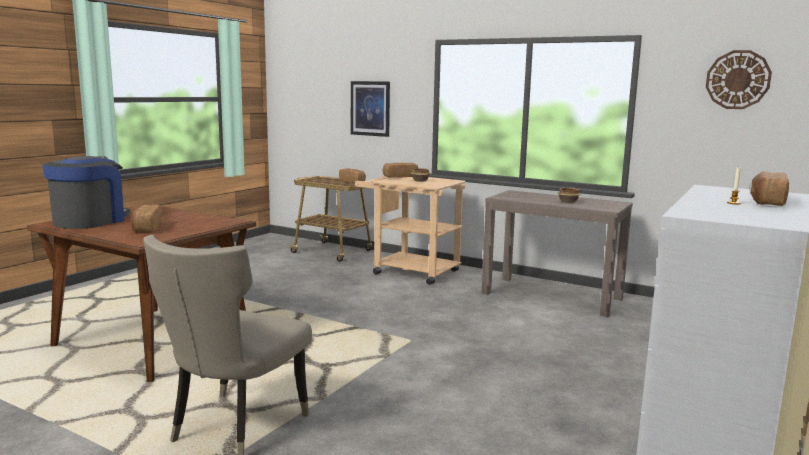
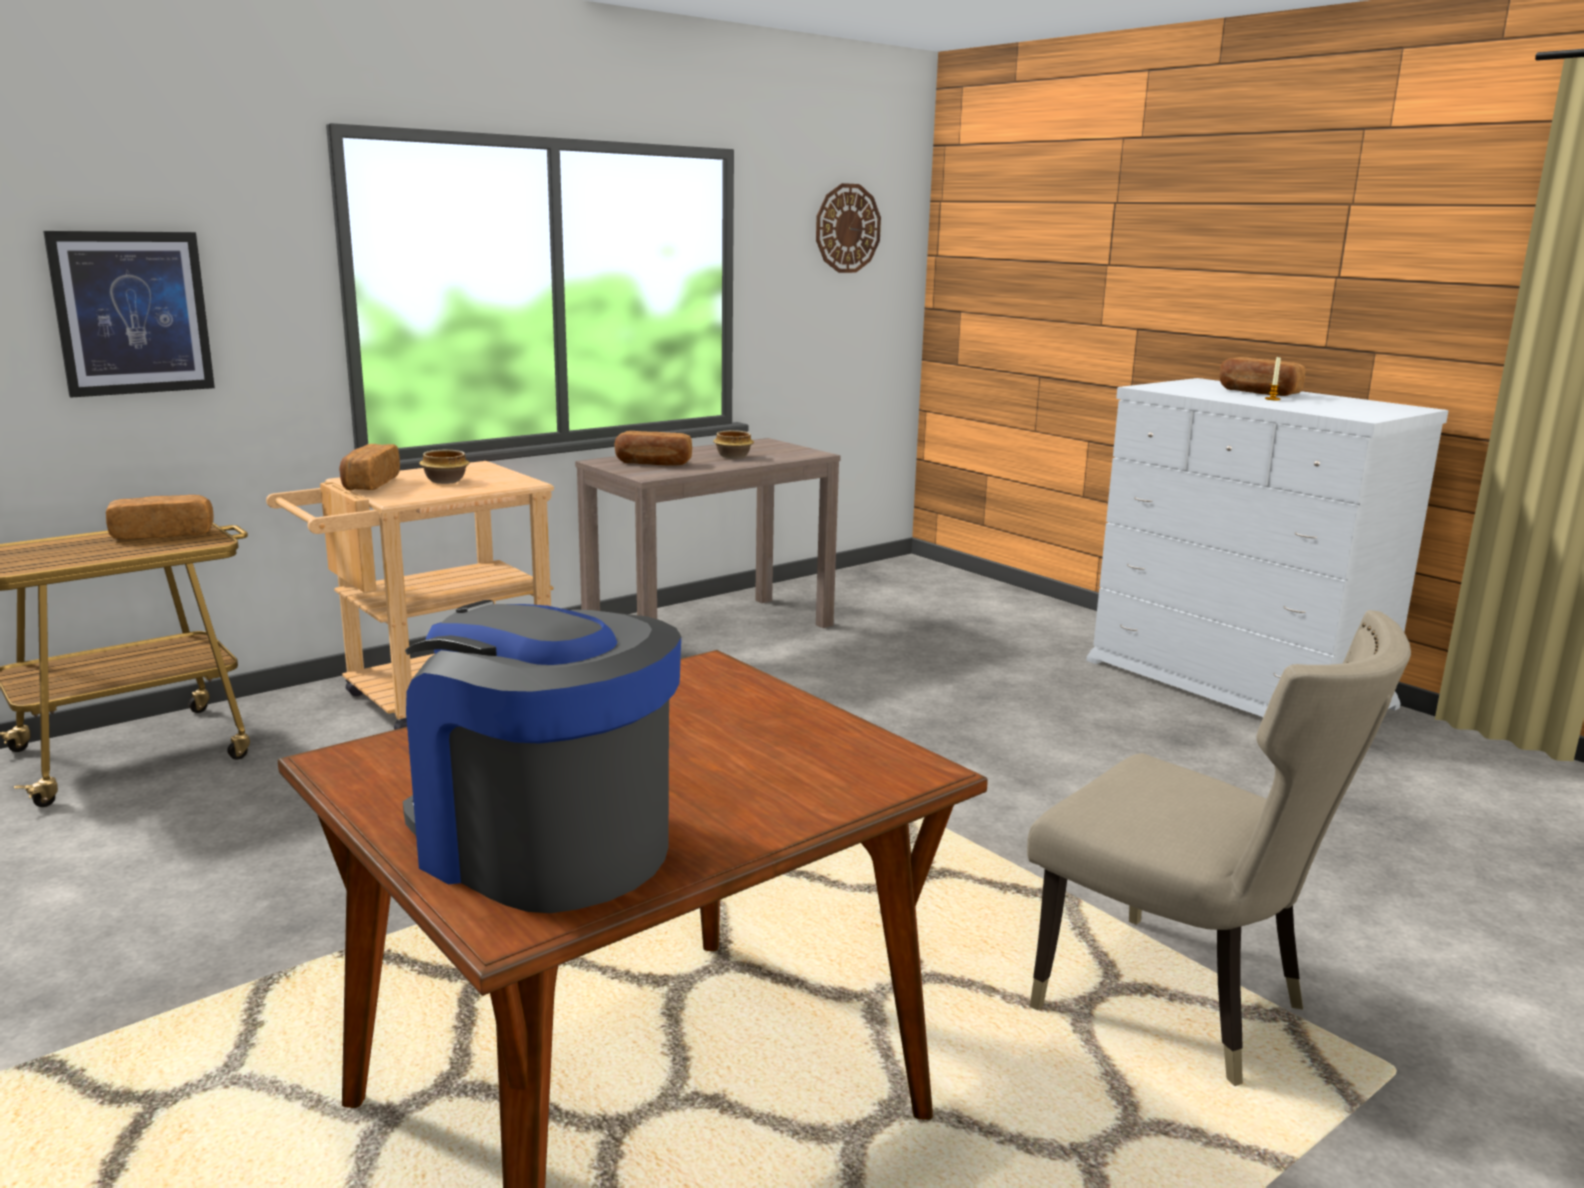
camera: 70 degrees left, 5 degrees up
(146, 228) = (735, 763): bread -> bread (653, 463)

